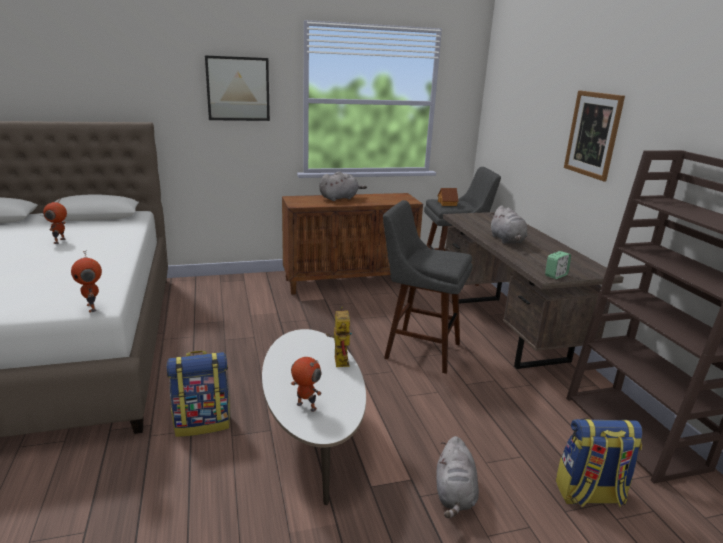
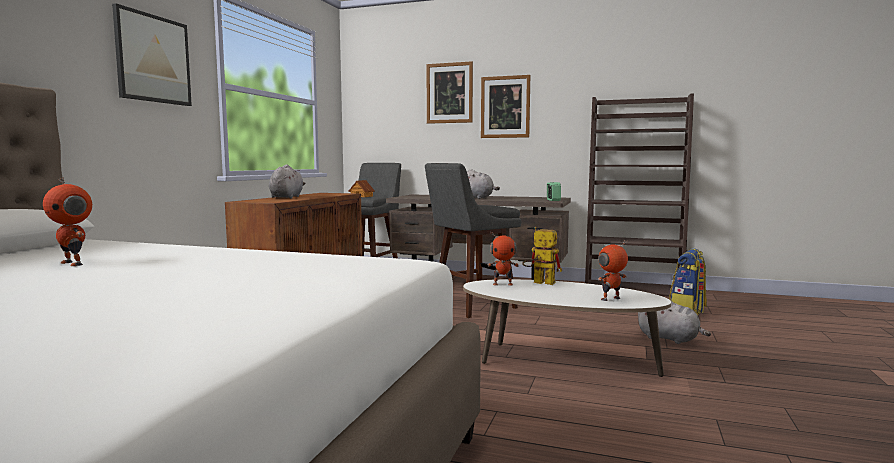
camera: 55 degrees left, 15 degrees down
(92, 307) = (416, 262): toy robot -> toy robot (503, 284)
(202, 423) = (489, 403): backpack -> none
(551, 105) = (449, 93): none -> picture

